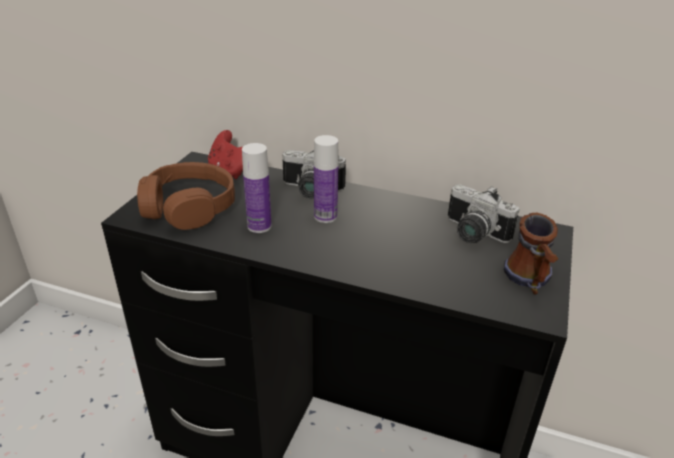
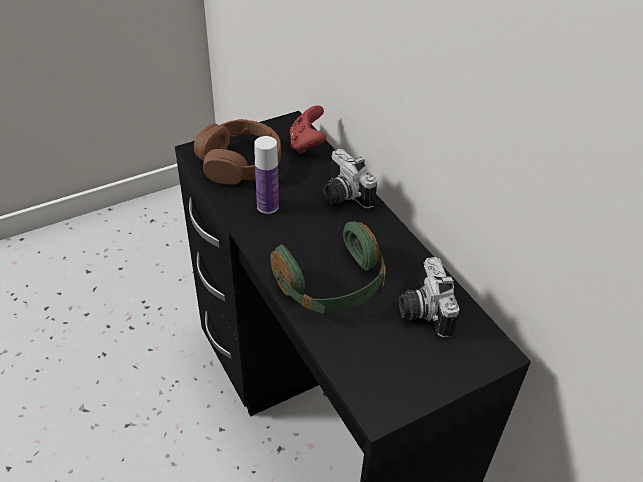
camera: 40 degrees right, 10 degrees up
(325, 216) = (324, 225): bottle -> none
(390, 252) = (332, 285): none -> green headphones
(529, 281) = (409, 380): mug -> none

